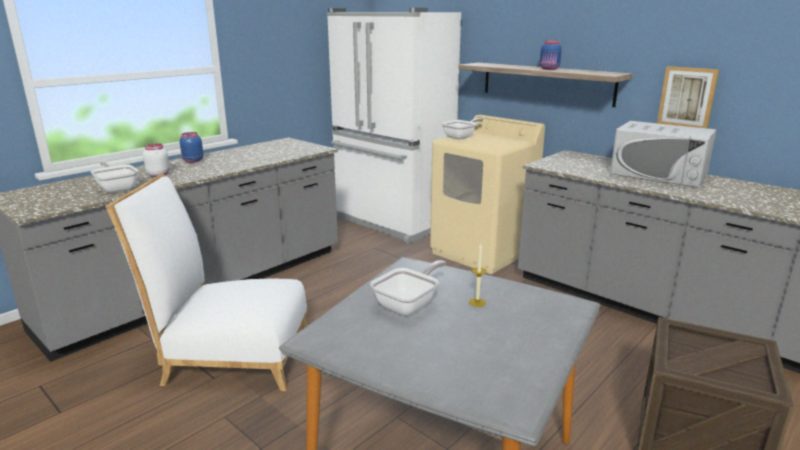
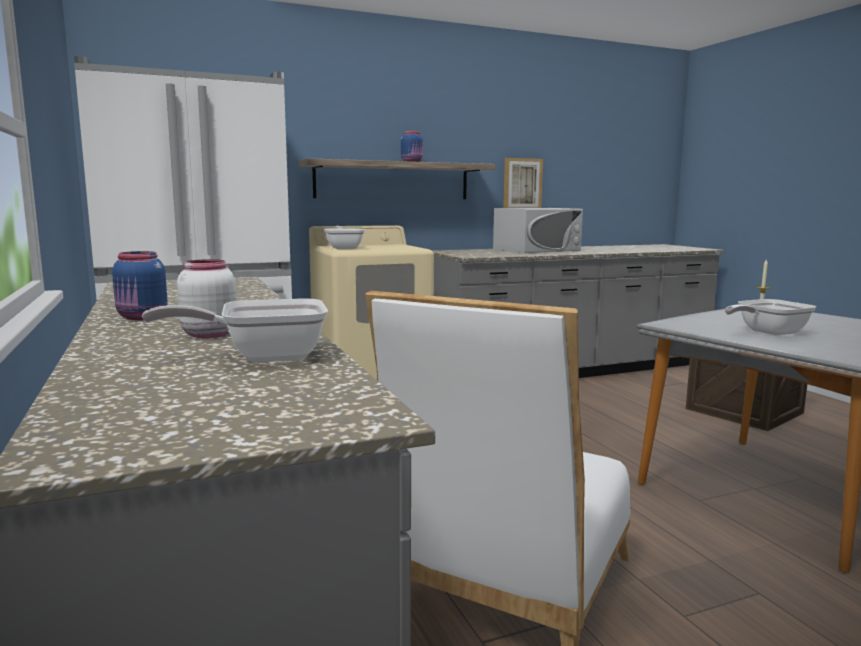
camera: 65 degrees left, 10 degrees down
(409, 305) = (767, 333): frying pan -> frying pan turned 90 degrees counterclockwise

